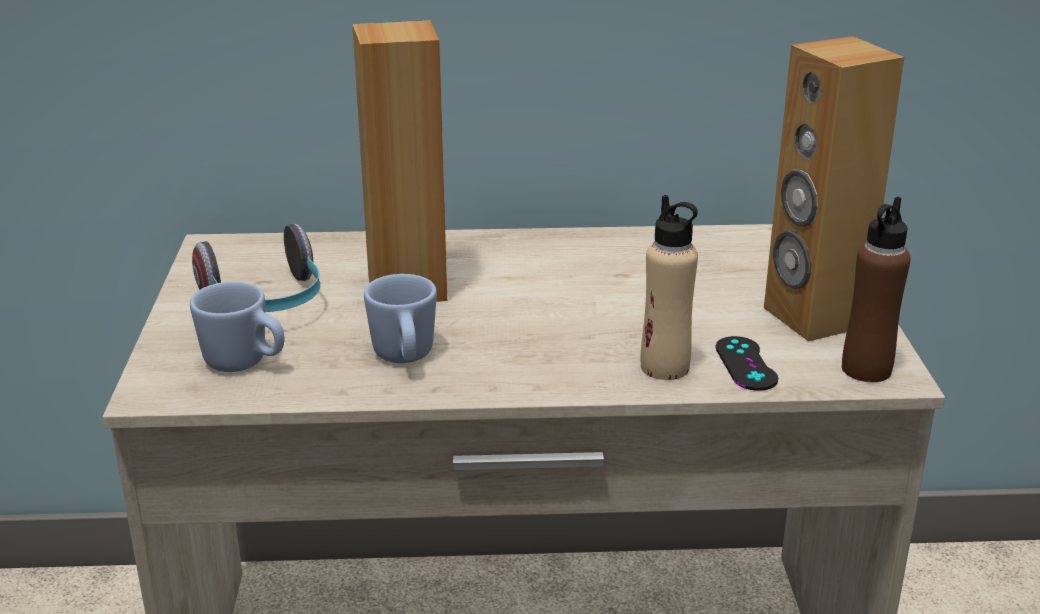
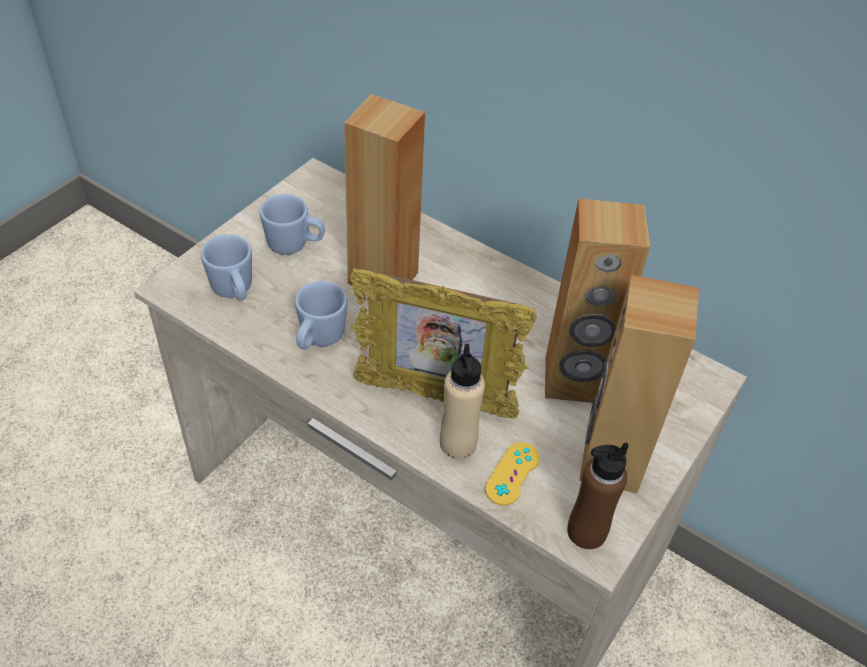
camera: 35 degrees right, 20 degrees up
(267, 303) = (295, 245): headphones -> blue mug
(593, 347) = (435, 397): none -> picture frame
(702, 282) = (574, 381): none -> brown speaker
(746, 364) = (512, 473): black game controller -> yellow game controller

